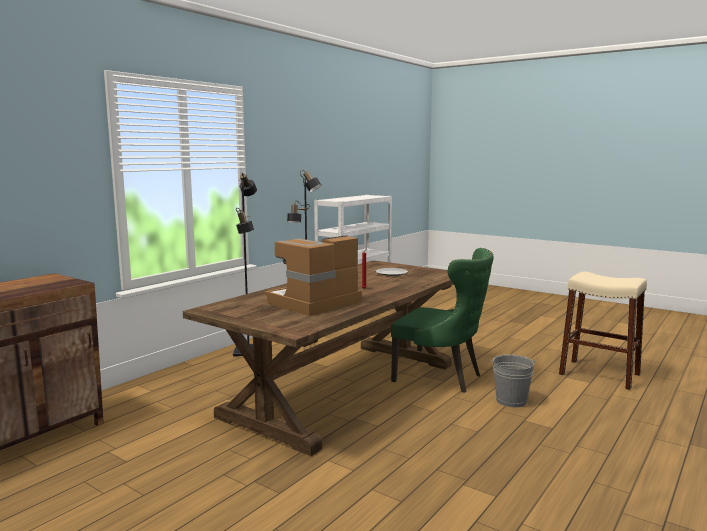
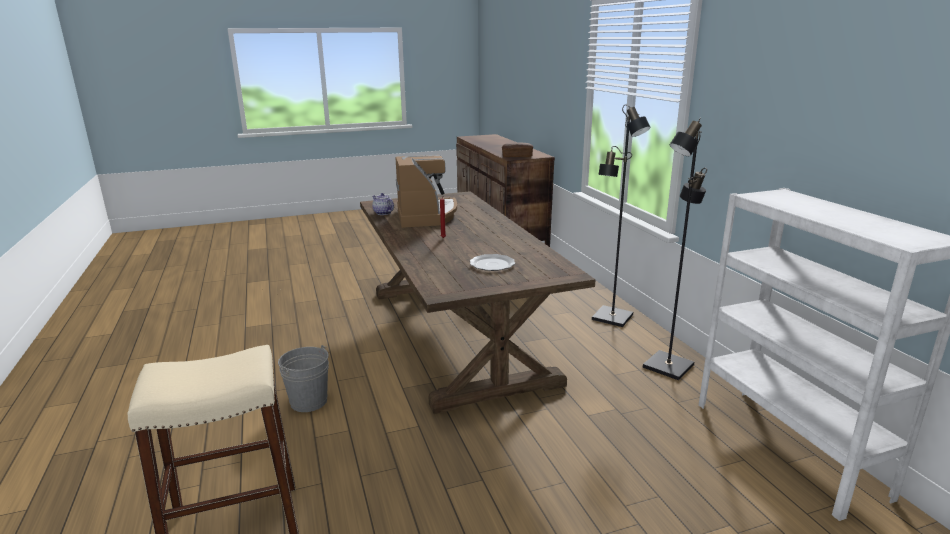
camera: 125 degrees right, 10 degrees up
(57, 283) = (517, 156): none -> bread
(329, 317) = (383, 213): none -> teapot
(441, 377) = (412, 390): green chair -> none

